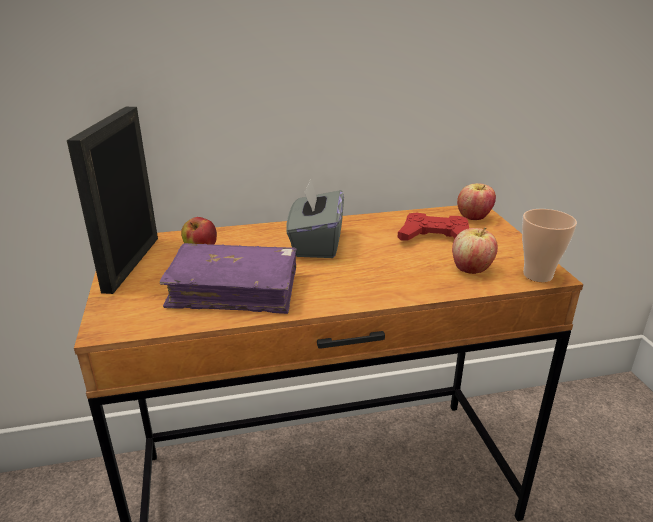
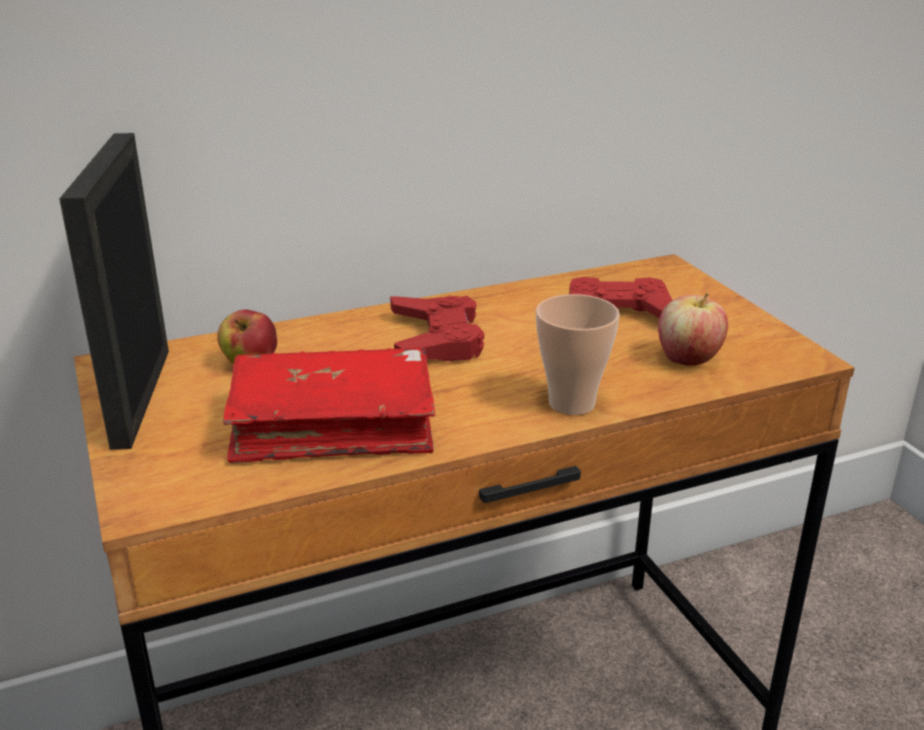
camera: 10 degrees left, 0 degrees up
(234, 290) = (333, 424): purple book -> red book
(316, 243) = (436, 339): grey tissue box -> red game controller
(473, 218) = (666, 279): apple -> none
(537, 275) = (787, 360): cup -> cup (571, 403)

